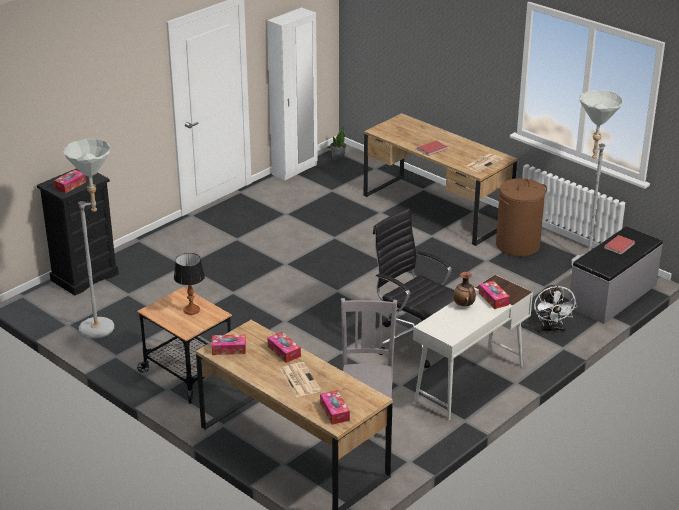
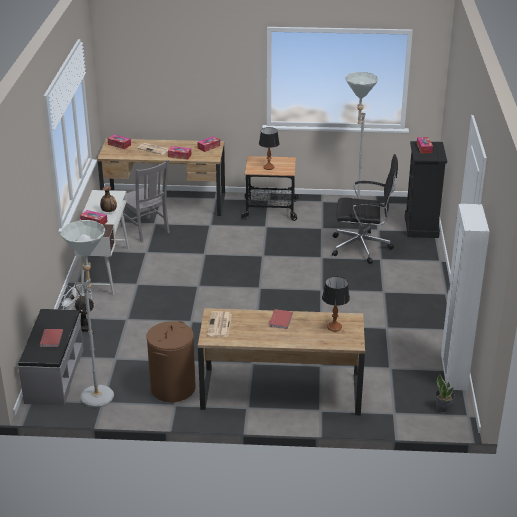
camera: 140 degrees right, 0 degrees up
(399, 131) = (334, 327): none -> table lamp
(414, 341) = (167, 279): black office chair -> black office chair (362, 247)

